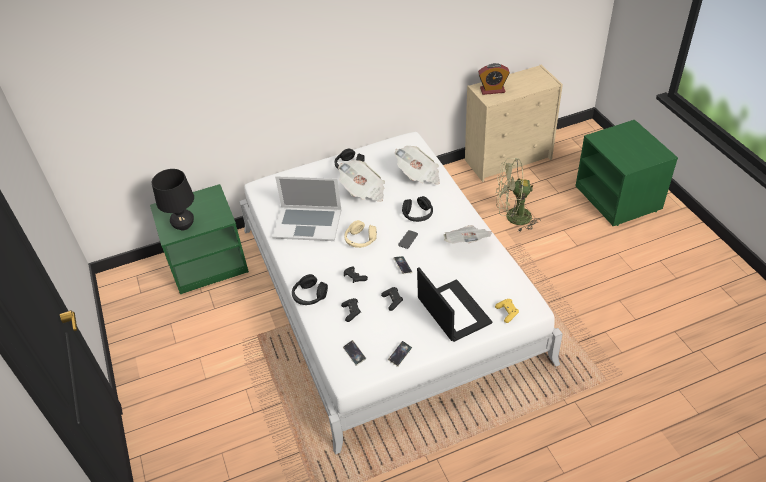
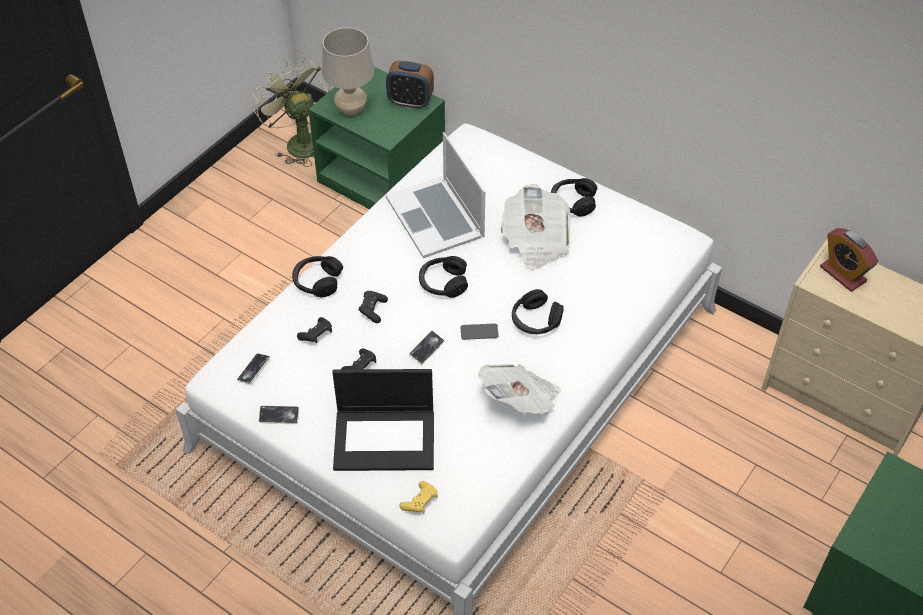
camera: 55 degrees right, 5 degrees up
(184, 226) = (351, 109): black table lamp -> beige table lamp
(206, 198) = (410, 102): none -> alarm clock
(360, 240) = (443, 283): beige headphones -> black headphones
(419, 175) = (615, 285): newspaper -> none
(452, 310) = (386, 439): laptop -> laptop turned 60 degrees clockwise
(512, 218) = (714, 461): green fan -> green fan (299, 142)

